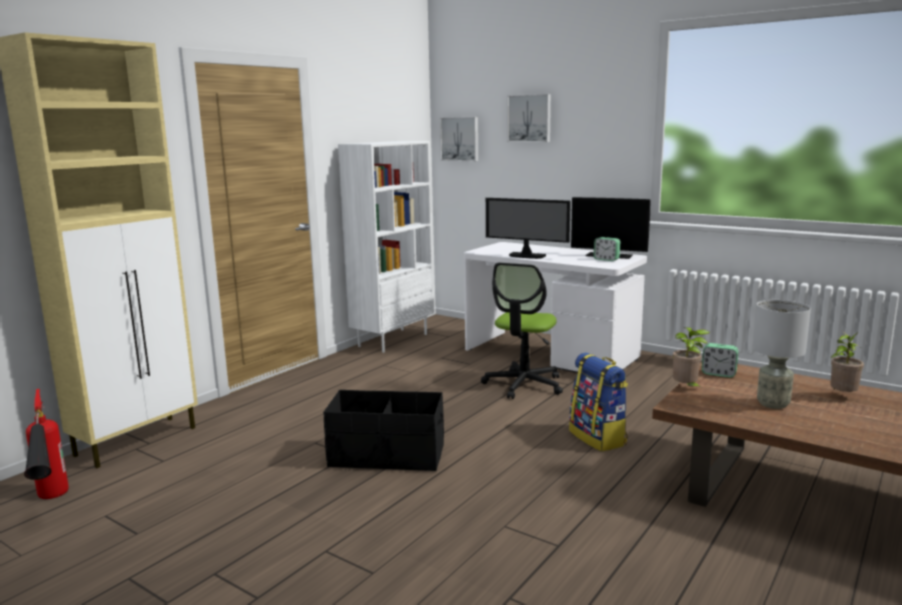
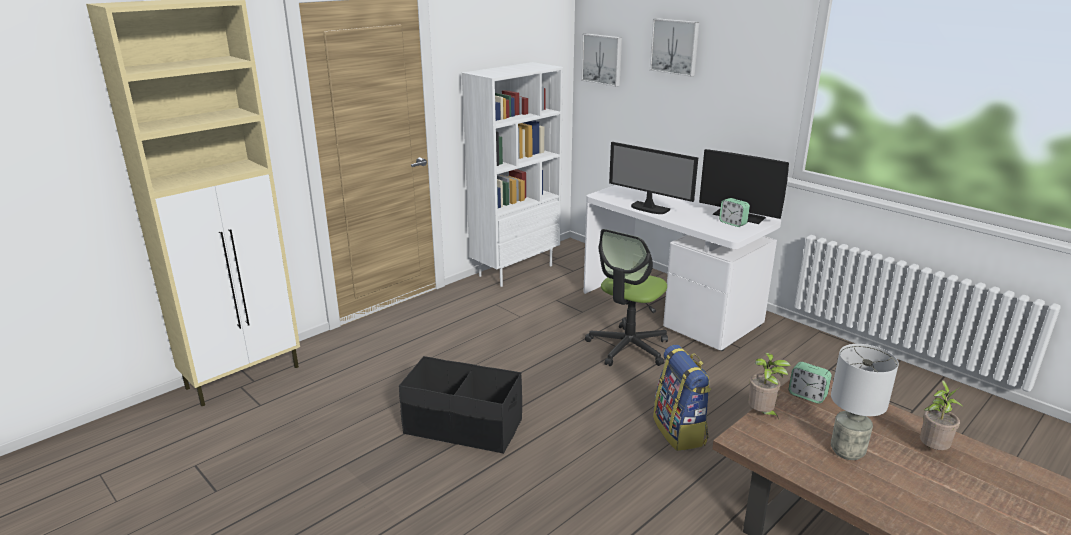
camera: 10 degrees right, 10 degrees up
(51, 505) = (154, 445): fire extinguisher -> none

